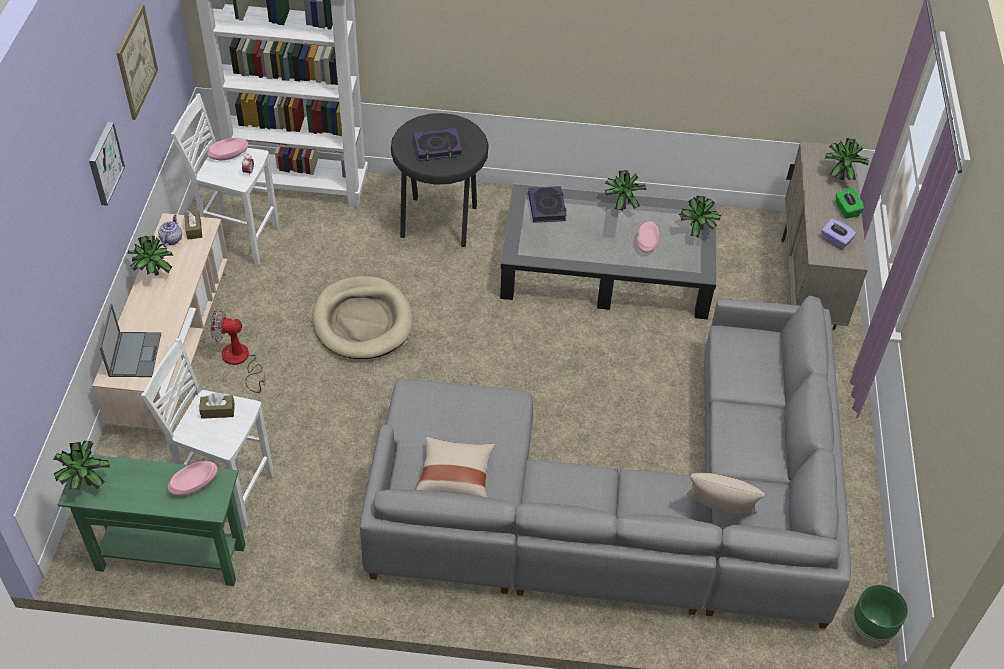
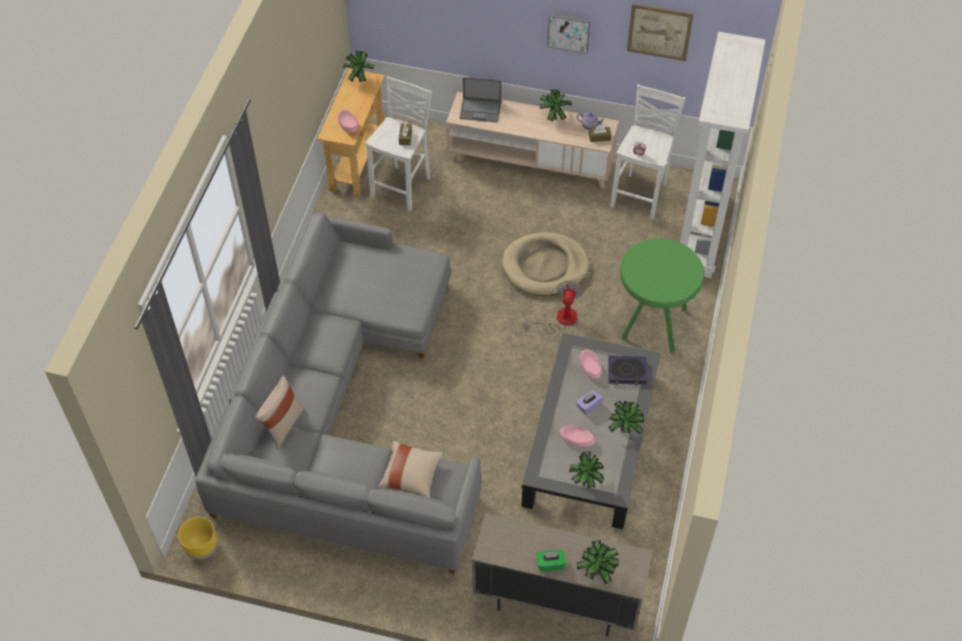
camera: 100 degrees right, 5 degrees up
(171, 557) = (357, 162): green console table -> beige console table
(229, 155) = (659, 143): pink bowl -> pink bowl (590, 368)
(240, 361) = (514, 195): fan -> fan (559, 320)
(437, 148) = (656, 267): book -> none
(440, 223) = (652, 325): black stool -> green stool
(455, 477) = (348, 275): beige pillow -> beige pillow (411, 475)
(835, 241) = (511, 542): purple tissue box -> purple tissue box (588, 406)
(871, 629) = (201, 548): green planter -> yellow planter

